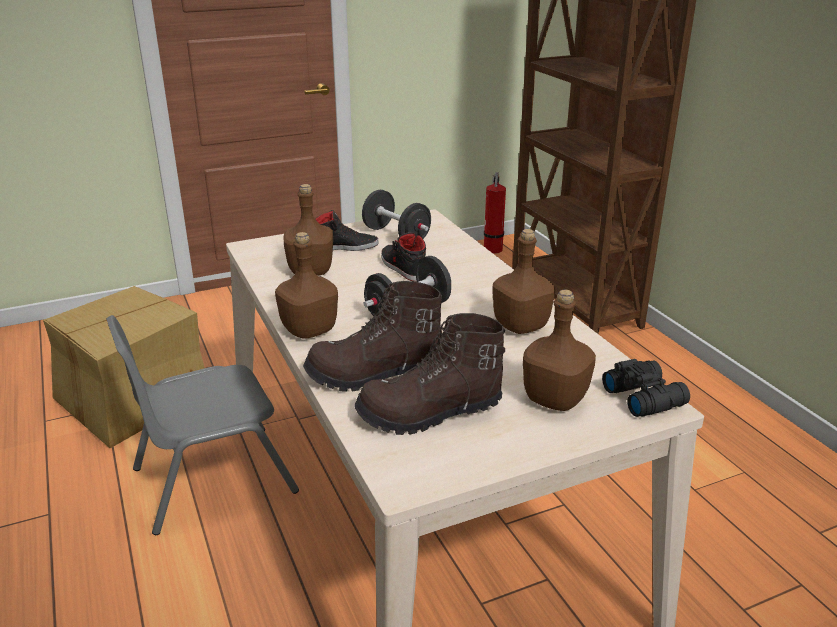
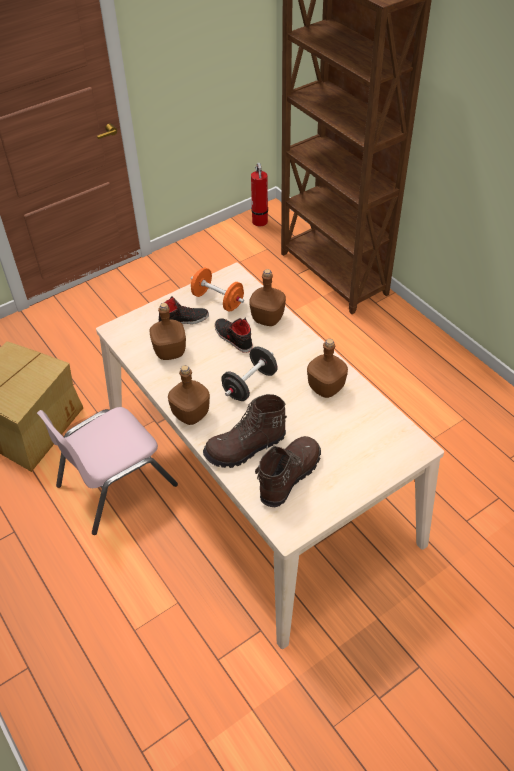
camera: 10 degrees left, 20 degrees up
(213, 479) = (115, 484): grey chair -> pink chair
(396, 235) = (218, 300): black dumbbell -> orange dumbbell
(430, 413) = (288, 476): brown boot -> brown boot turned 150 degrees clockwise
(556, 399) = (359, 452): brown bottle -> brown bottle (268, 318)
(644, 396) = (409, 441): black binoculars -> none

